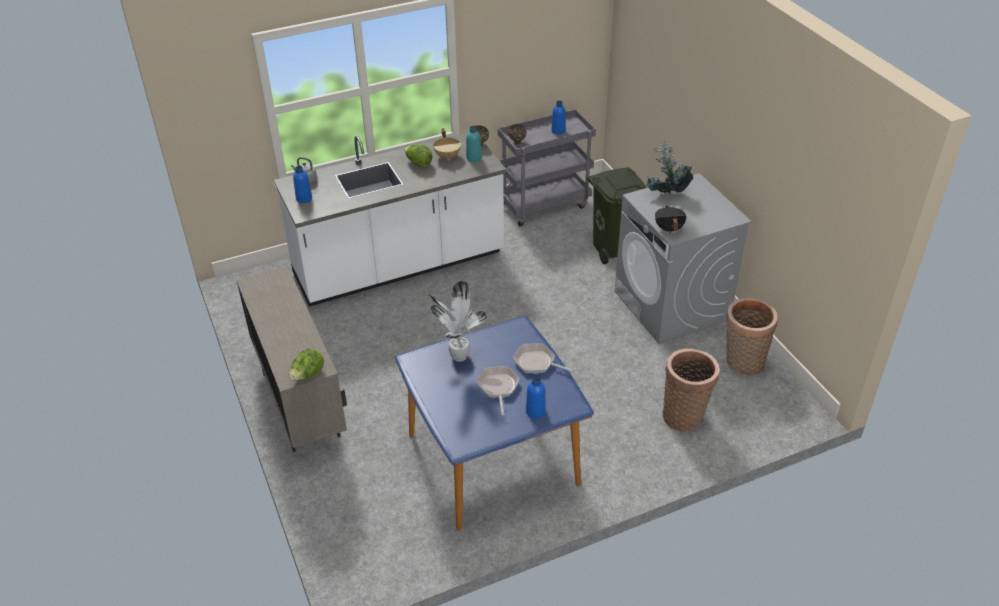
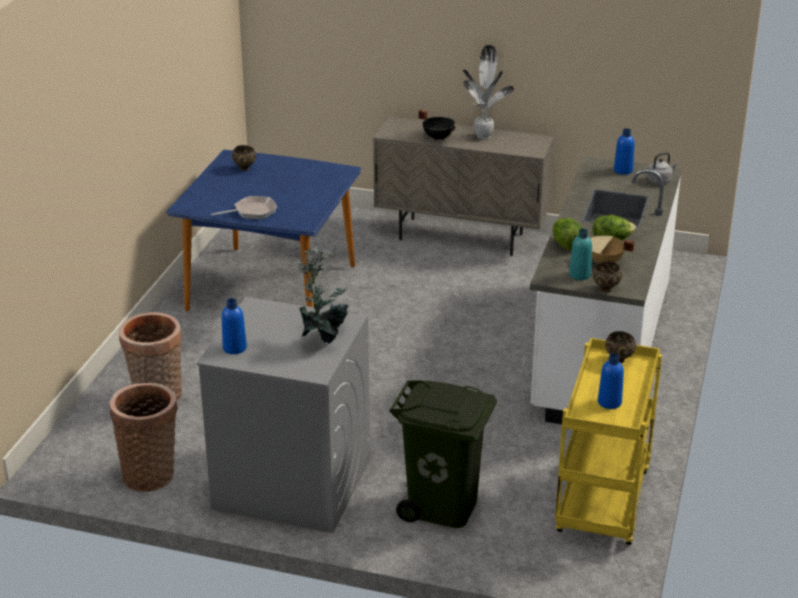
camera: 130 degrees right, 10 degrees down
(307, 375) = (388, 128): lettuce -> lettuce (566, 244)
(458, 357) = (315, 186): potted plant -> potted plant (484, 135)
(474, 418) = (245, 169): none -> brown bowl
(498, 388) = (256, 187): frying pan -> none
(535, 411) = (208, 190): blue bottle -> blue bottle (234, 348)
(545, 204) = (603, 504): grey cart -> yellow cart
(668, 229) = (271, 308): black cooking pot -> black cooking pot (438, 137)

